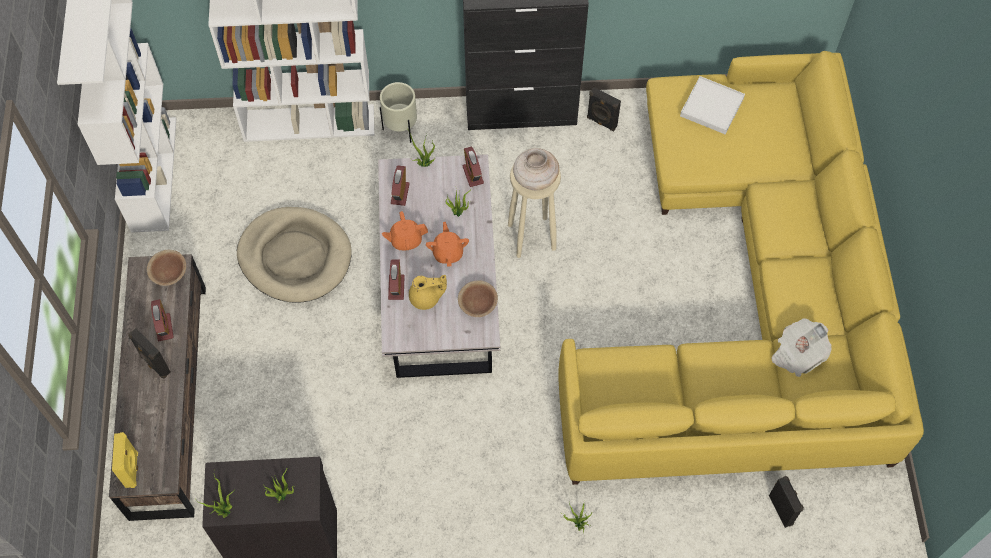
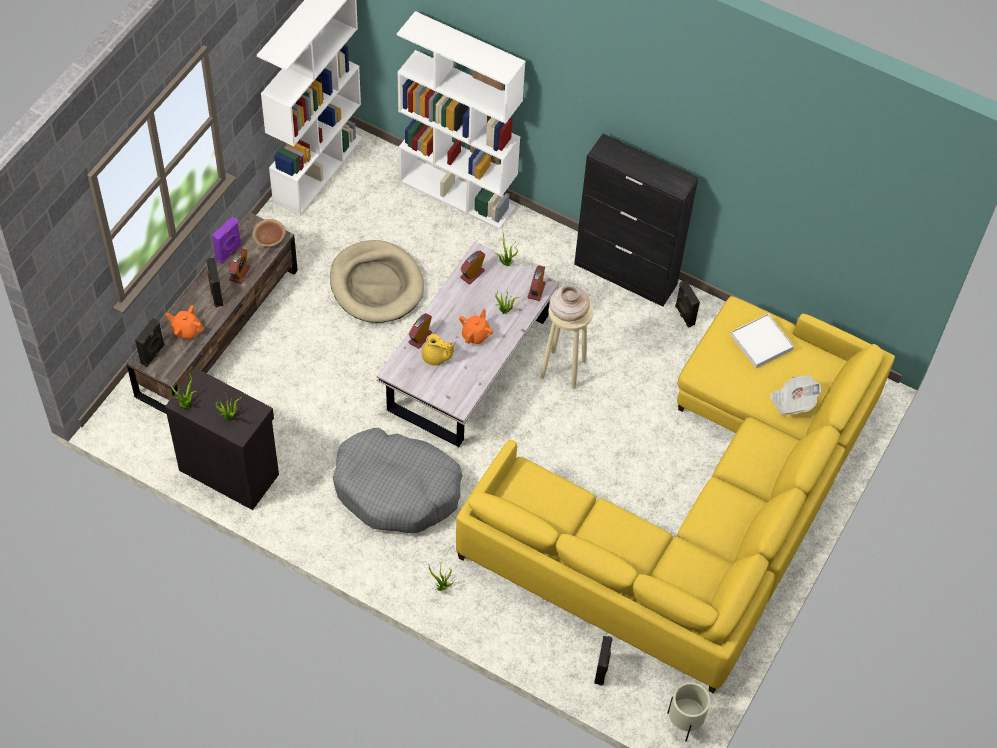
camera: 30 degrees right, 5 degrees down
(132, 469) = (153, 354): yellow speaker -> black speaker
(137, 312) = (229, 253): none -> purple speaker
(401, 130) = (523, 236): beige planter -> beige planter (684, 723)
(405, 240) = (451, 309): orange teapot -> orange teapot (186, 330)
(463, 451) = (397, 489): none -> grey dog bed
(478, 303) = (470, 382): brown bowl -> none
(797, 353) = (683, 554): newspaper -> newspaper (793, 401)

